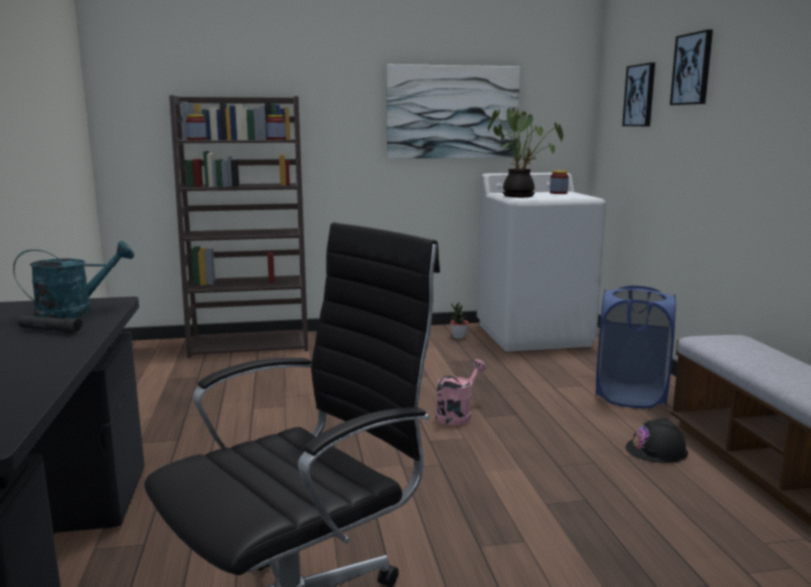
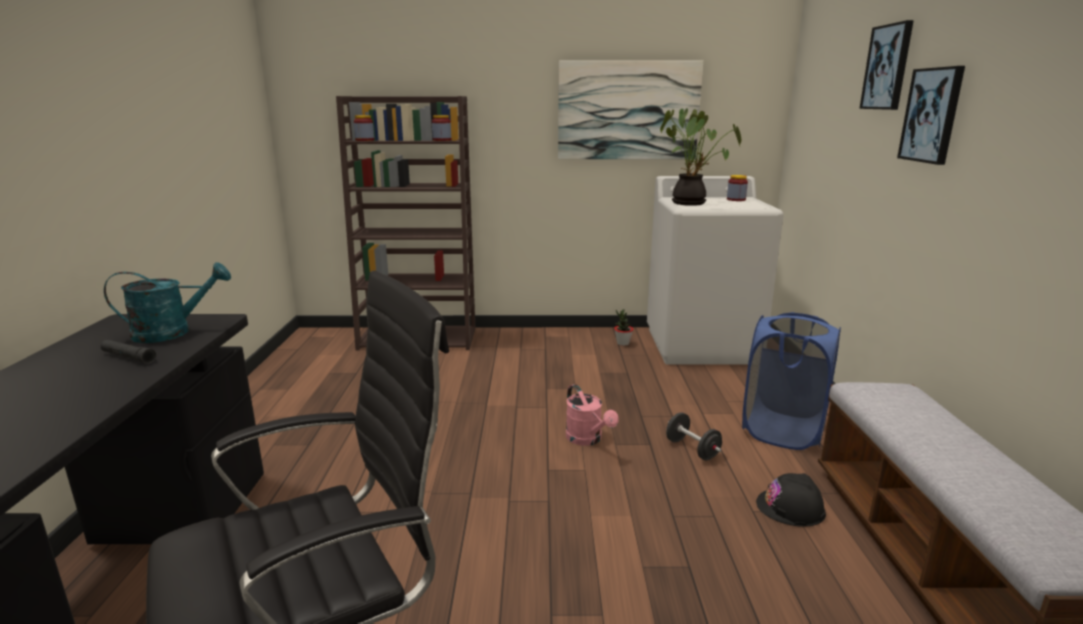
camera: 10 degrees right, 5 degrees up
(457, 415) = (587, 439): pink watering can -> pink watering can turned 105 degrees clockwise
(556, 415) = (692, 449): none -> black dumbbell
(640, 95) = (831, 95): picture -> picture (932, 115)

